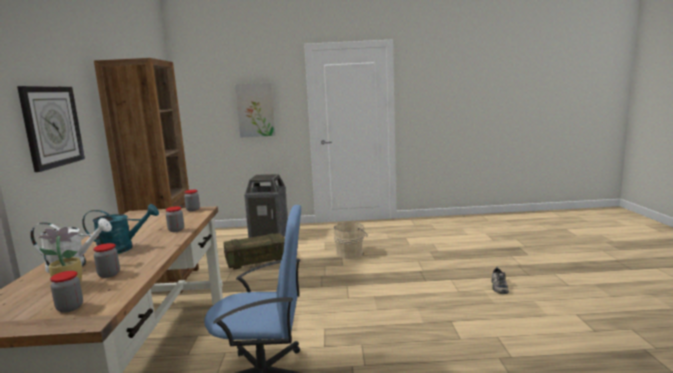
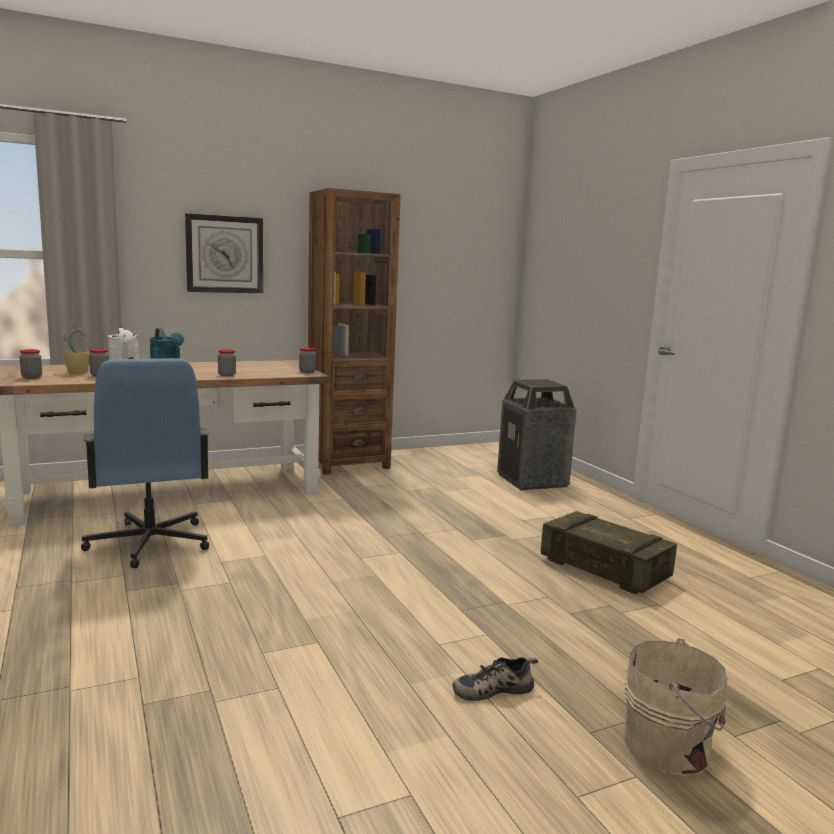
camera: 65 degrees right, 0 degrees up
(255, 110) = (593, 277): picture -> none
(256, 260) = (440, 489): crate -> crate (604, 569)
(351, 253) = (525, 539): beige bucket -> beige bucket (671, 746)

